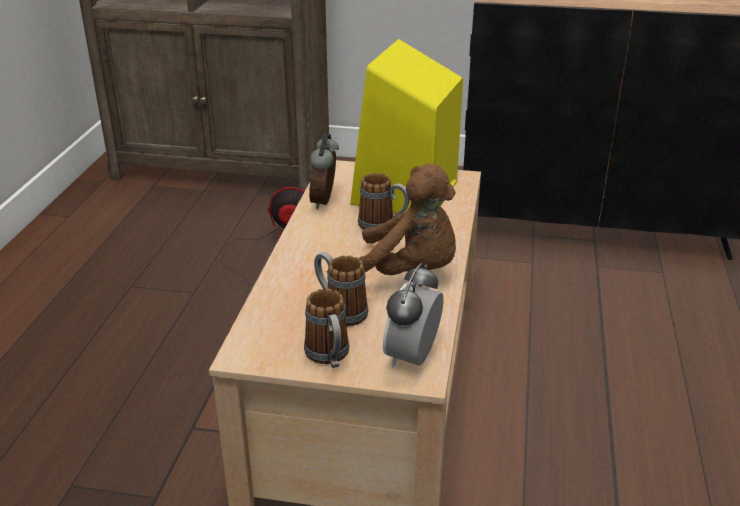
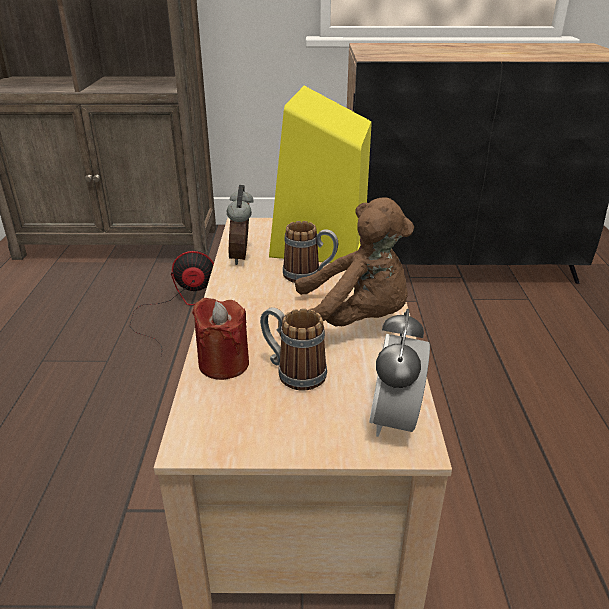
camera: 10 degrees left, 0 degrees up
(282, 298) = (224, 364): none -> red candle
(329, 357) = (299, 432): mug -> none

